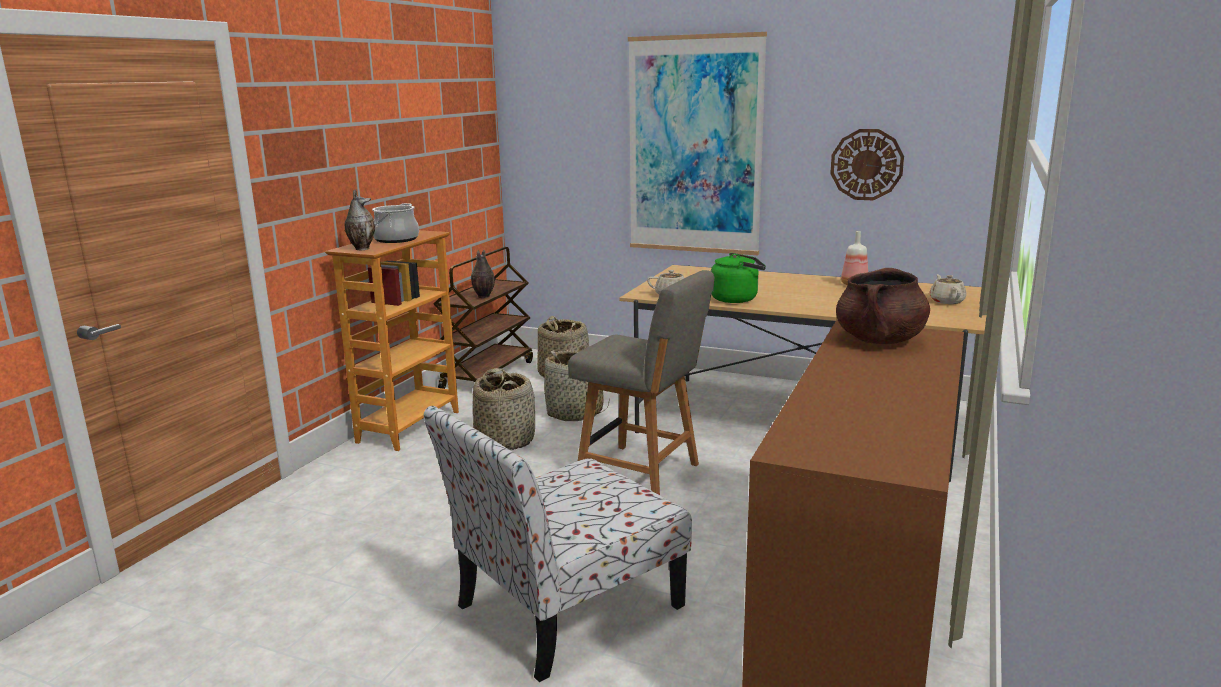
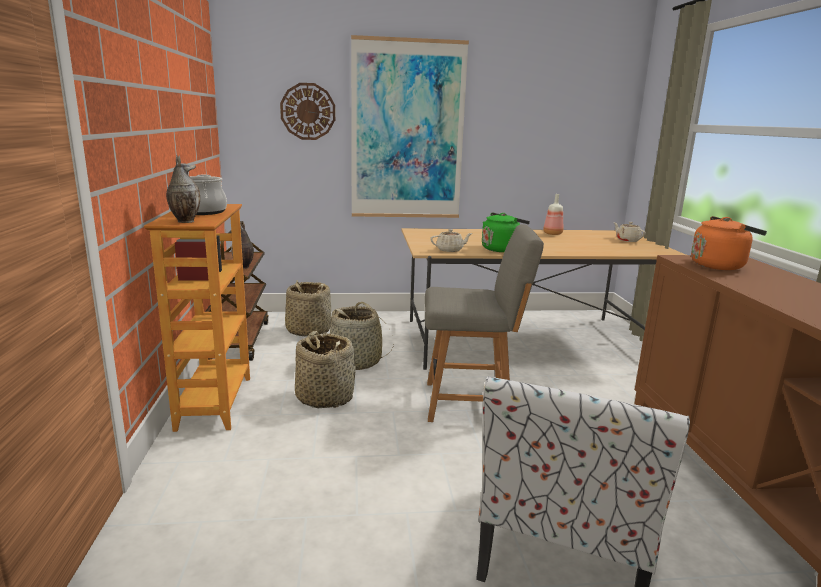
camera: 30 degrees left, 0 degrees up
(866, 164) = (538, 146): wall clock -> wall clock (308, 111)
(879, 340) = (720, 266): brown cooking pot -> orange kettle

